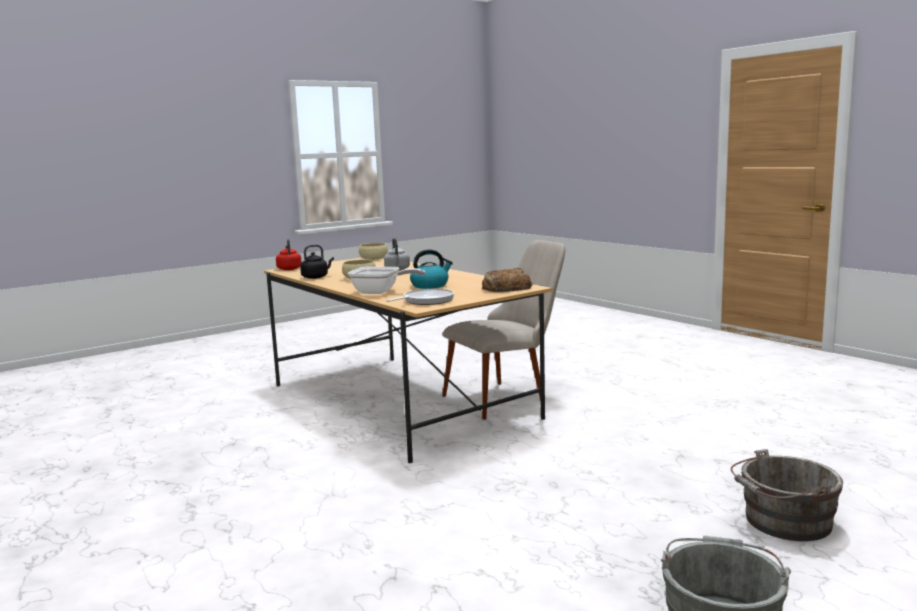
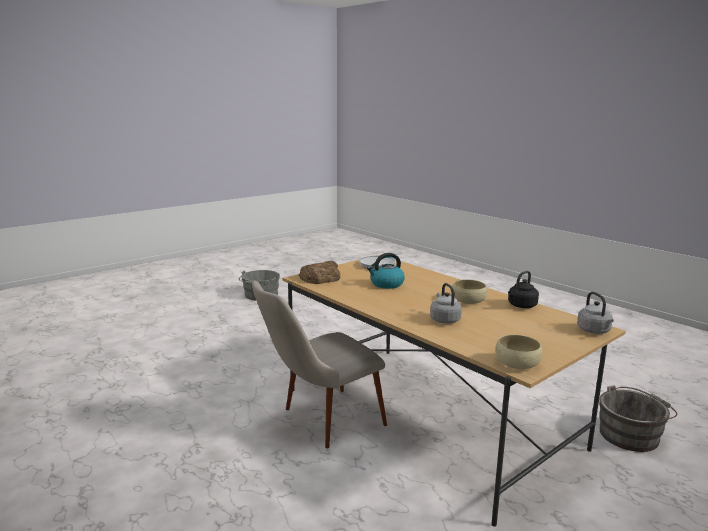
camera: 175 degrees right, 5 degrees up
(289, 269) = (594, 331): red kettle -> grey kettle
(380, 292) = (423, 276): frying pan -> none
(783, 522) = (200, 322): grey bucket -> grey bucket (631, 435)

